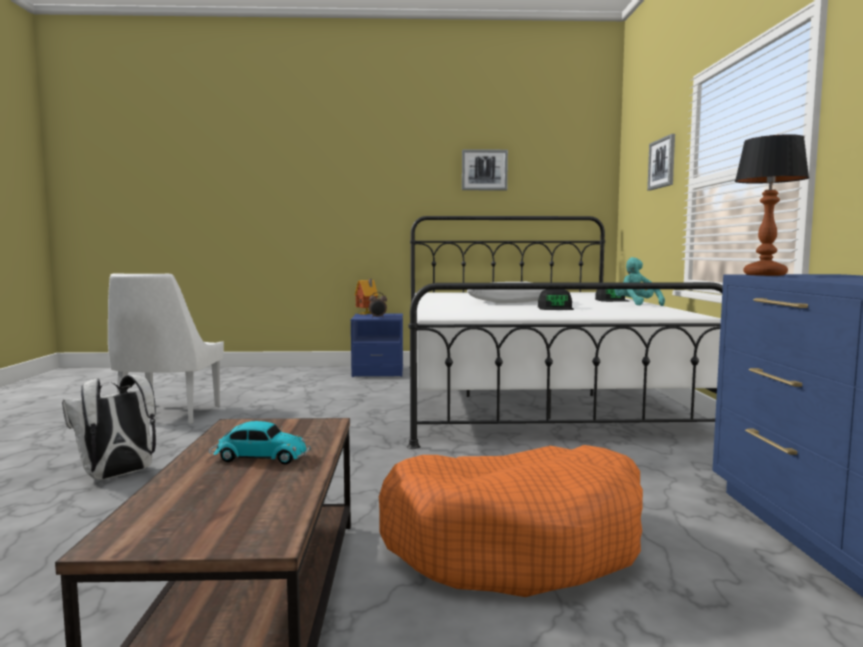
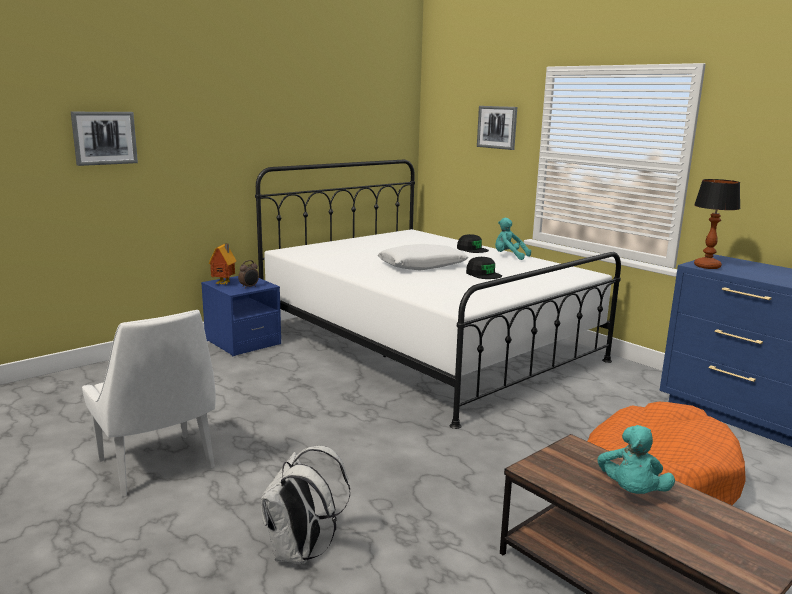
camera: 40 degrees left, 10 degrees up
(258, 457) = (631, 492): toy car -> turquoise plush toy
(484, 170) = (316, 114): picture -> picture (104, 138)

